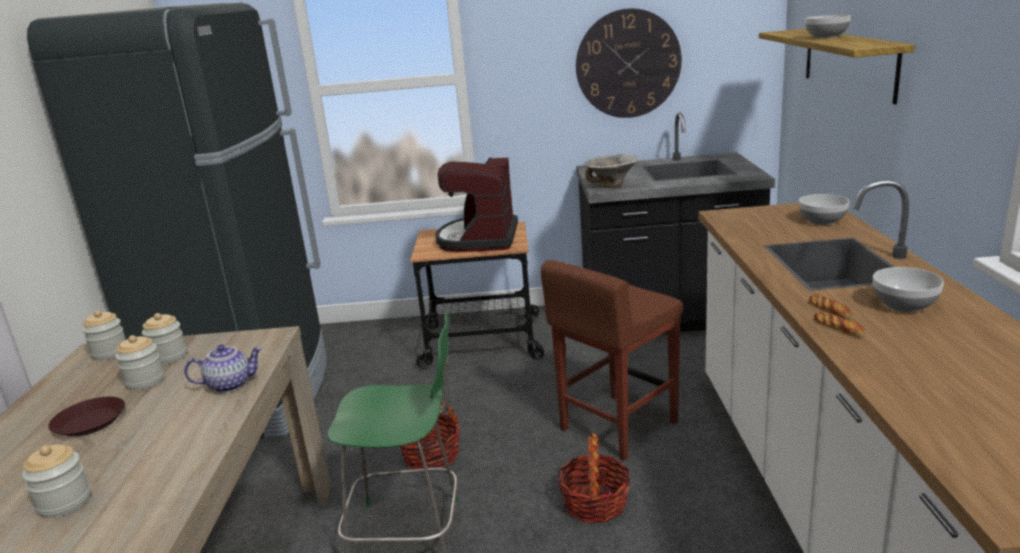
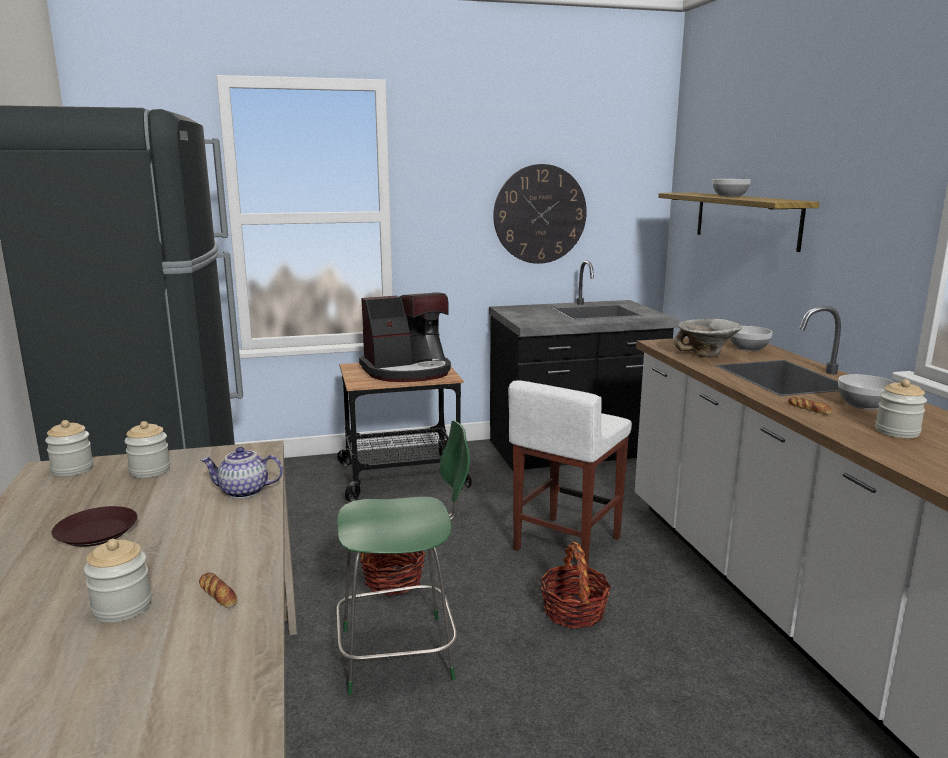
camera: 15 degrees left, 5 degrees down
(145, 381) = (137, 493): jar -> jar (897, 431)
(230, 384) = (243, 492): teapot -> teapot turned 150 degrees counterclockwise
(479, 239) = (407, 371): coffee machine -> coffee machine turned 105 degrees counterclockwise
(611, 186) = (537, 322): bowl -> bowl (706, 355)
(617, 426) = (566, 544): brown stool -> white stool
(838, 327) = (826, 421): bread -> bread (218, 594)

